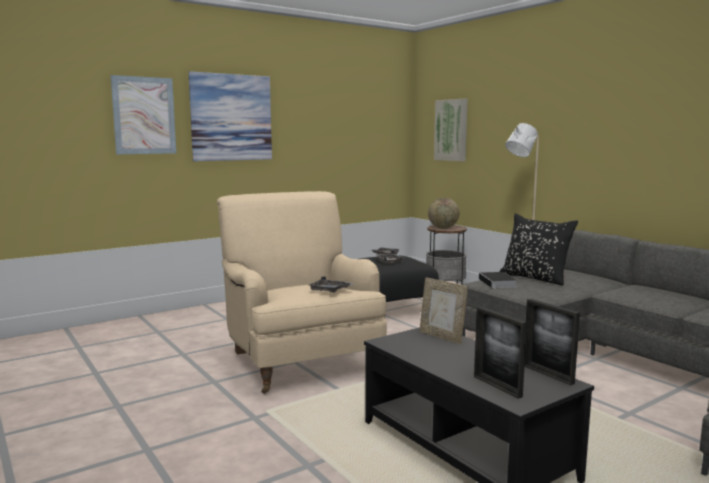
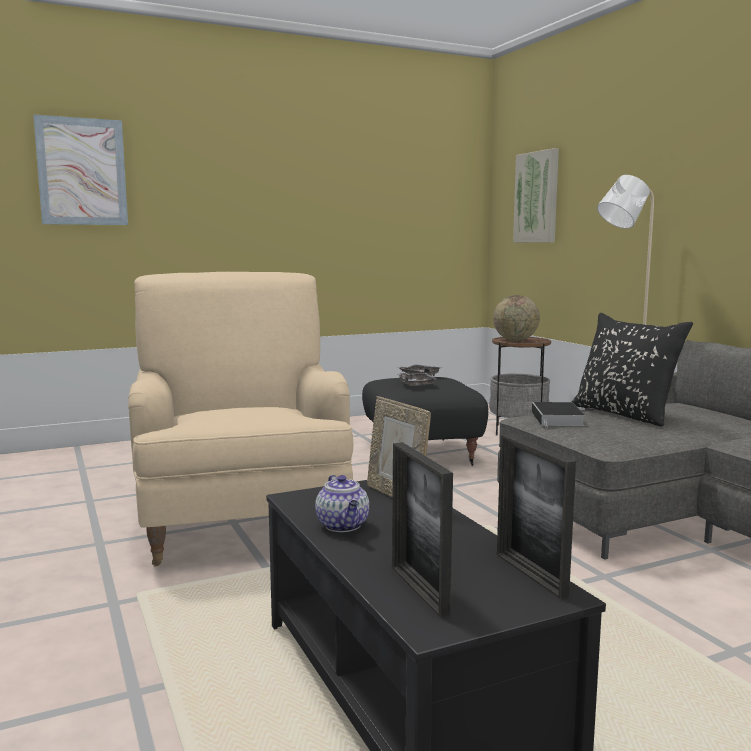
camera: 10 degrees right, 0 degrees up
(231, 117) = (209, 177): picture -> none
(329, 291) = (264, 416): grey tray -> none
(427, 356) = (343, 526): none -> teapot

